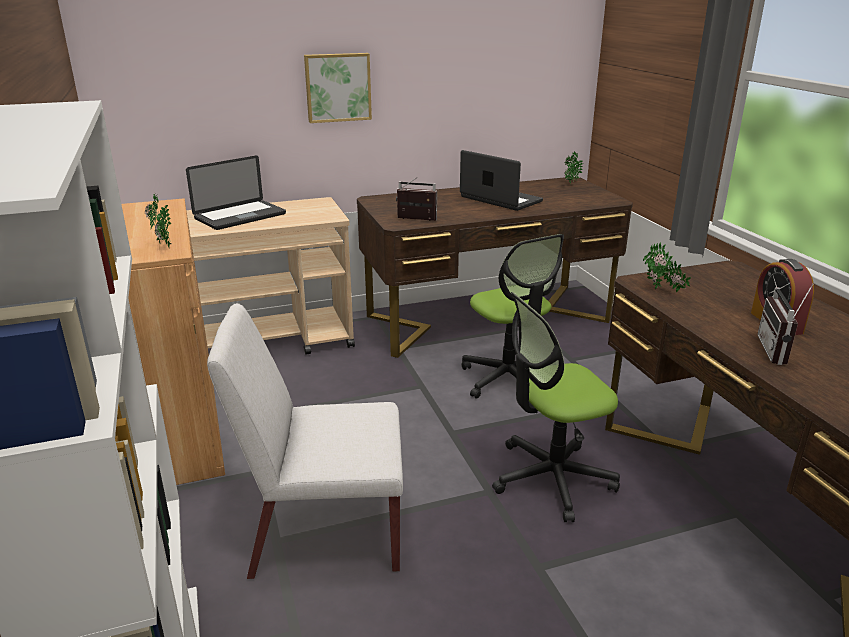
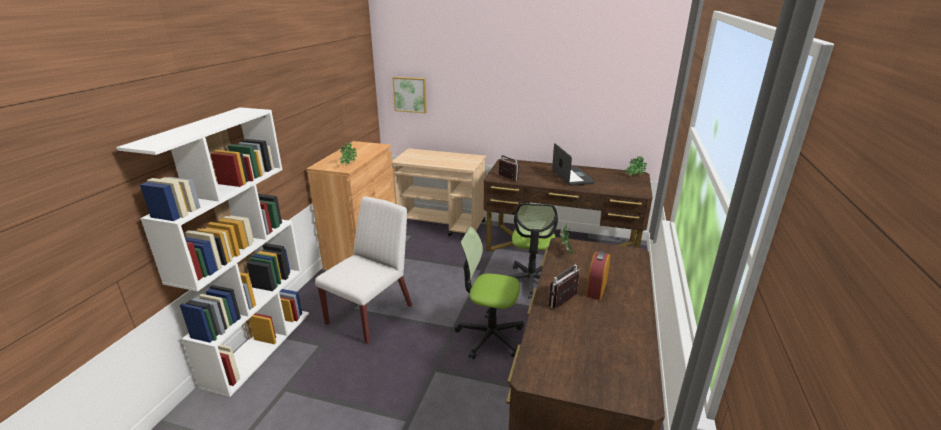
camera: 35 degrees right, 0 degrees up
(240, 216) = (430, 157): laptop -> none
(324, 532) = (370, 314): white chair -> white chair turned 90 degrees clockwise
(337, 87) = (495, 97): picture -> picture (410, 94)

